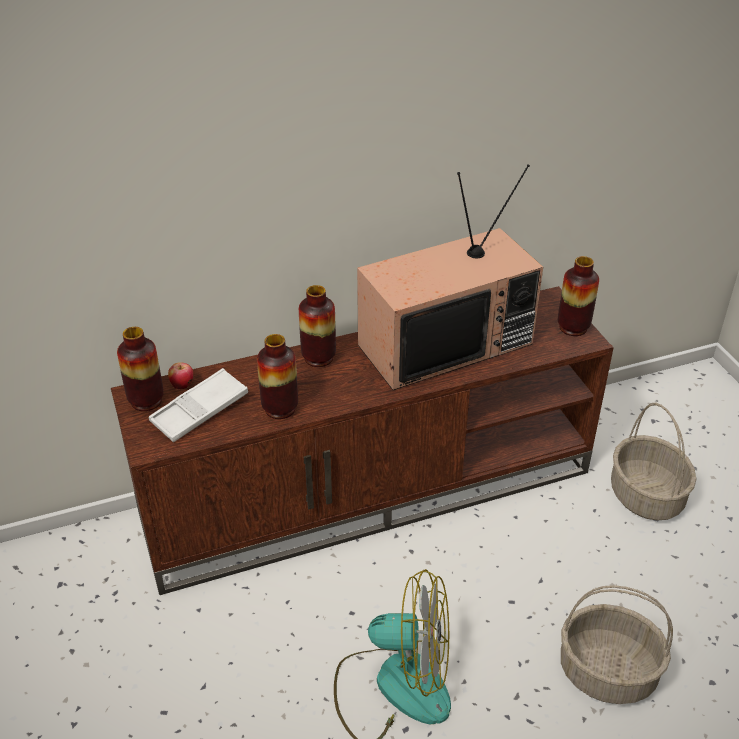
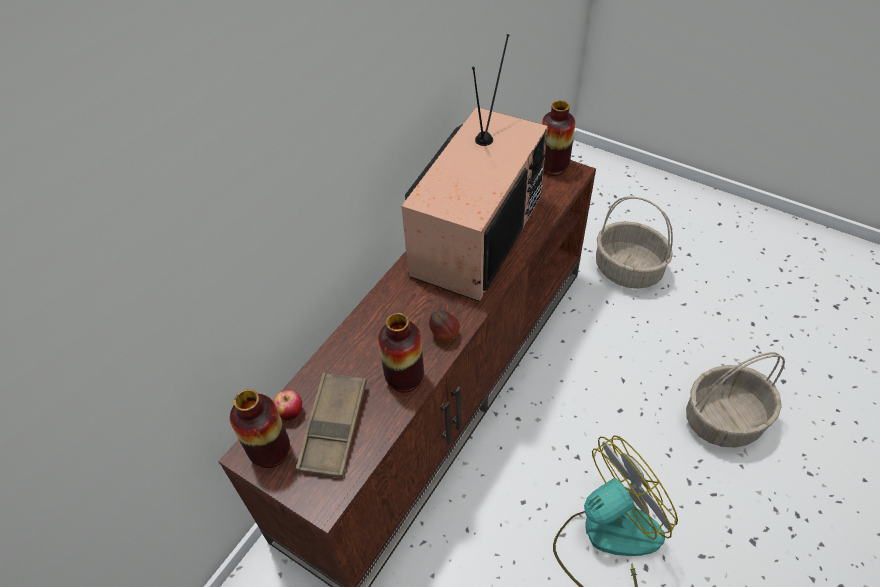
camera: 35 degrees left, 10 degrees up
(200, 410) = (334, 428): white tray -> brown tray
(318, 358) = (387, 308): vase -> none
(339, 398) = (444, 336): none -> apple

